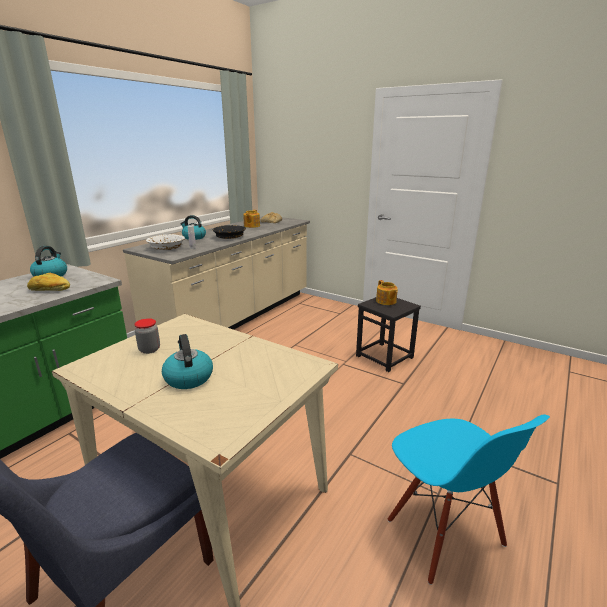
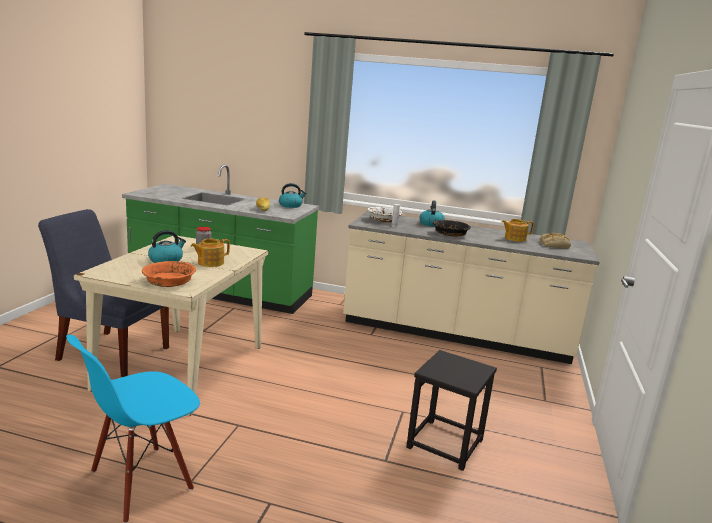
camera: 70 degrees right, 5 degrees down
(284, 376) = (169, 282): none -> orange bowl
(386, 301) = (465, 367): teapot -> teapot (210, 263)

